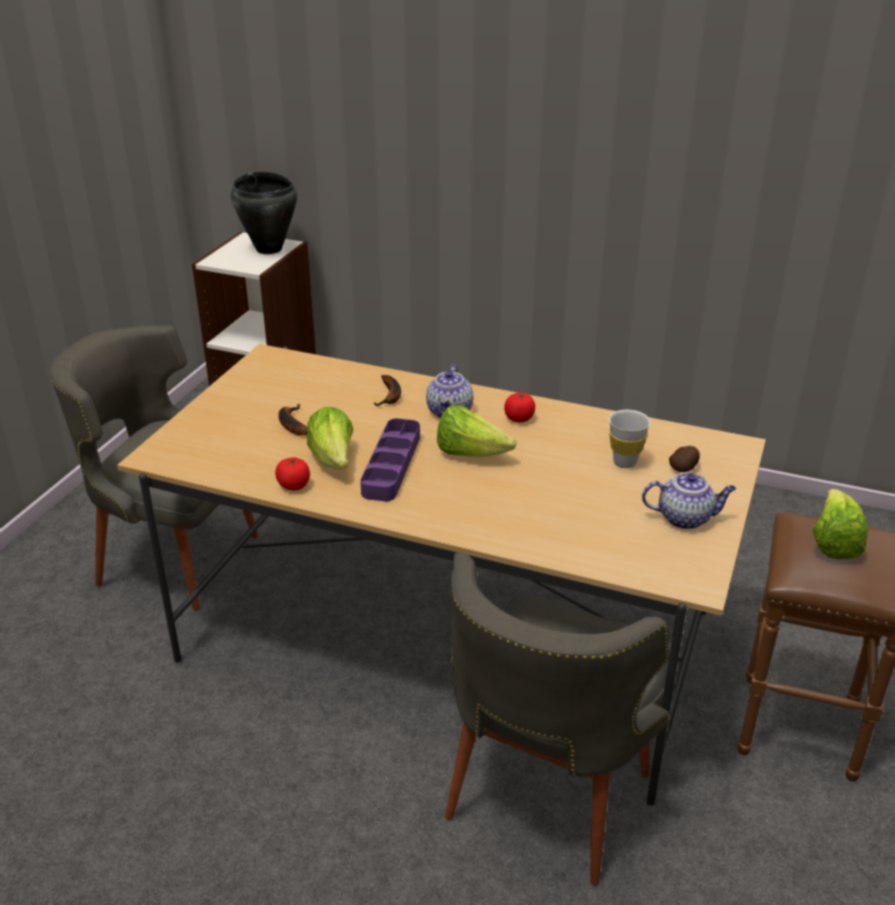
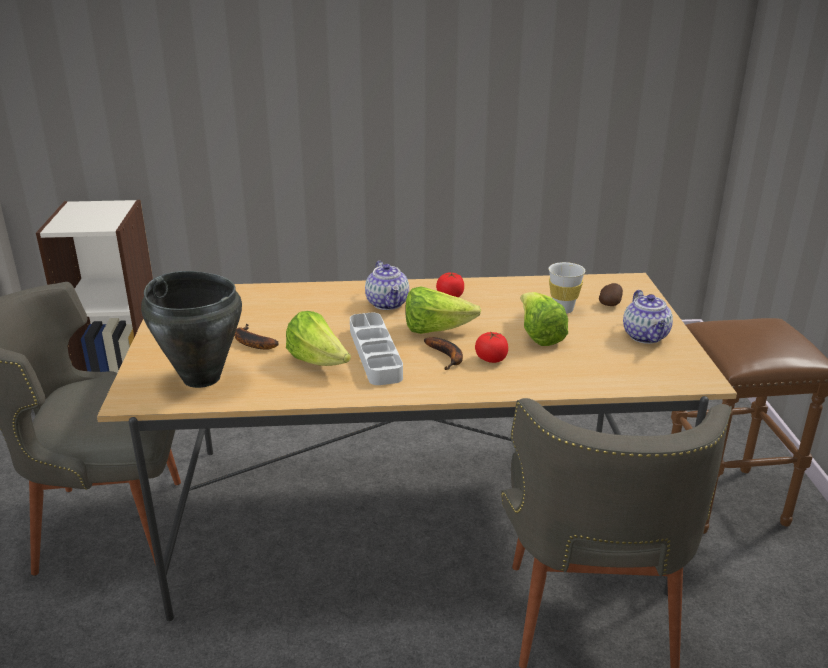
camera: 25 degrees left, 5 degrees down
(269, 249) = (107, 210): black cooking pot -> black cooking pot (201, 377)
(294, 485) = (300, 391): tomato -> tomato (491, 359)
(390, 395) = (323, 302): banana -> banana (447, 357)
(391, 464) = (375, 353): purple tray -> grey tray
(685, 518) = (646, 337): teapot -> teapot turned 105 degrees clockwise
(834, 543) = (749, 332): lettuce -> lettuce (539, 335)

